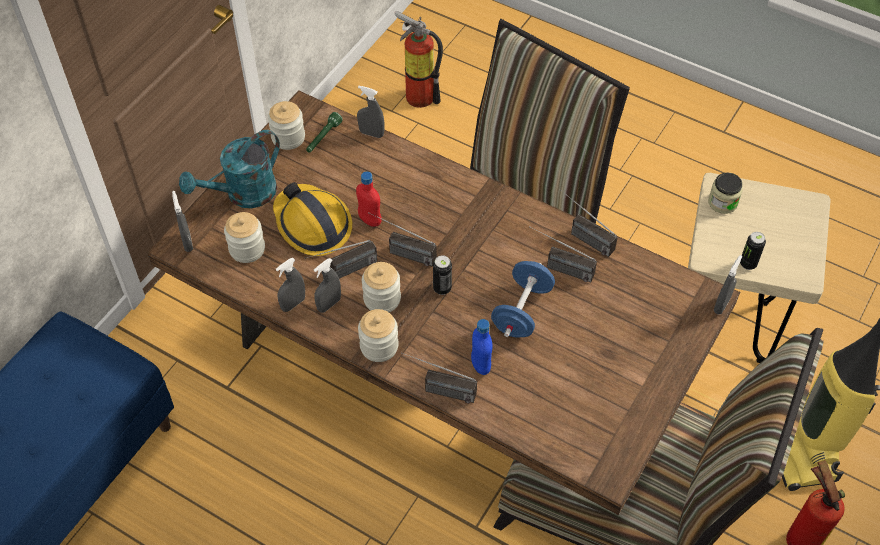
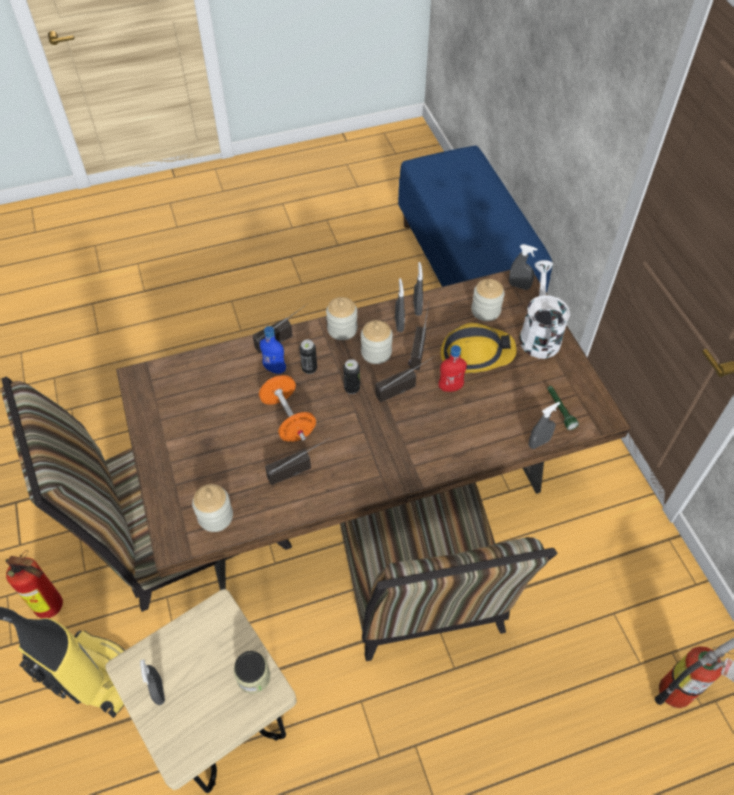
camera: 130 degrees right, 0 degrees up
(243, 195) = (538, 334): turquoise watering can -> white watering can
(288, 138) = (577, 389): jar -> jar (215, 516)
(522, 311) = (288, 419): blue dumbbell -> orange dumbbell
(581, 236) = (309, 504): radio -> none
(721, 305) = (161, 545): grey spray bottle -> grey spray bottle (159, 691)
(748, 264) = (184, 635): can -> can (309, 369)

